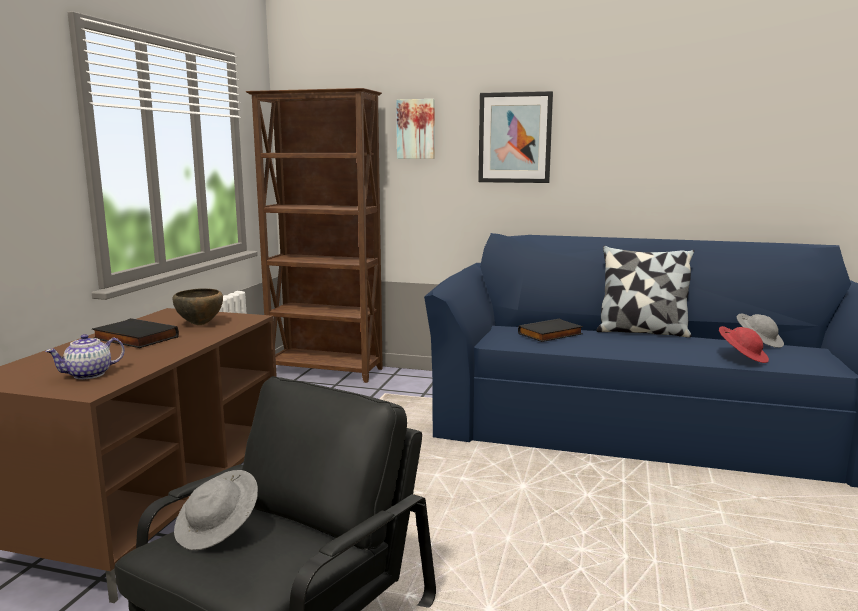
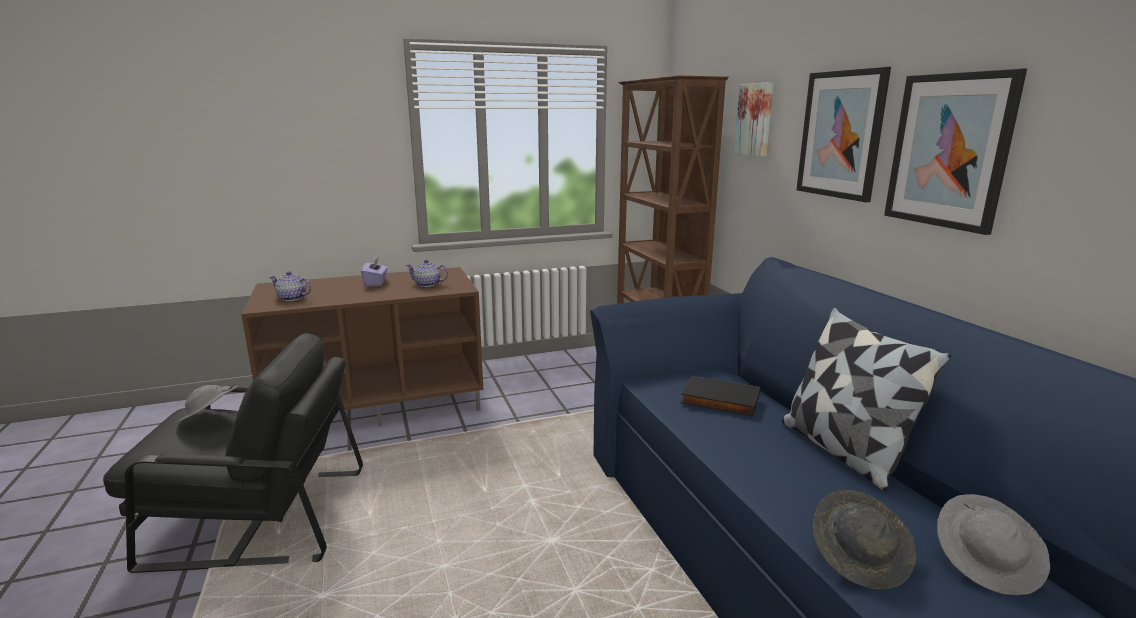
camera: 55 degrees right, 5 degrees up
(134, 338) = (376, 283): black book -> purple tissue box
(200, 324) = (428, 284): brown bowl -> teapot
(606, 144) = (949, 151): none -> picture
(742, 357) = (860, 557): red hat -> grey hat

